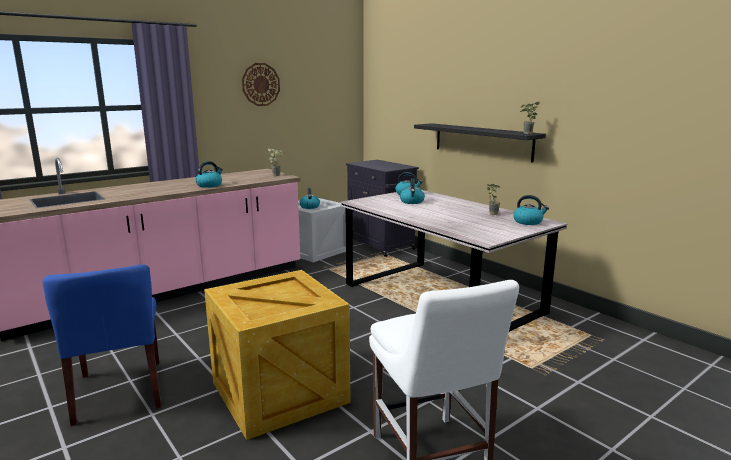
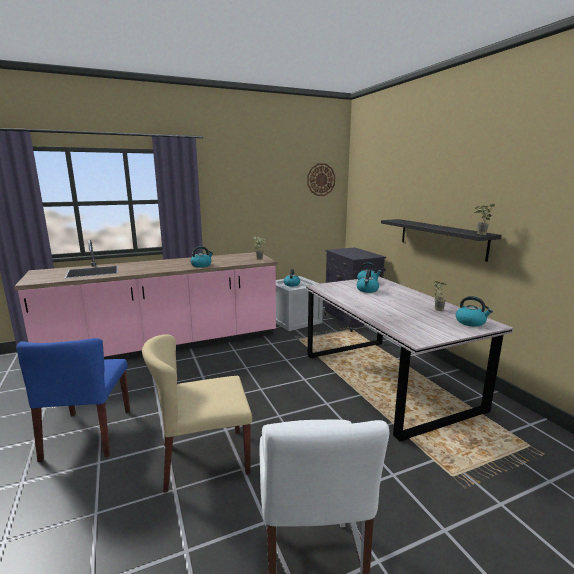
camera: 15 degrees right, 0 degrees up
(260, 84) = (257, 184): wall clock -> wall clock (321, 179)
(277, 392) = (204, 458): crate -> beige chair

